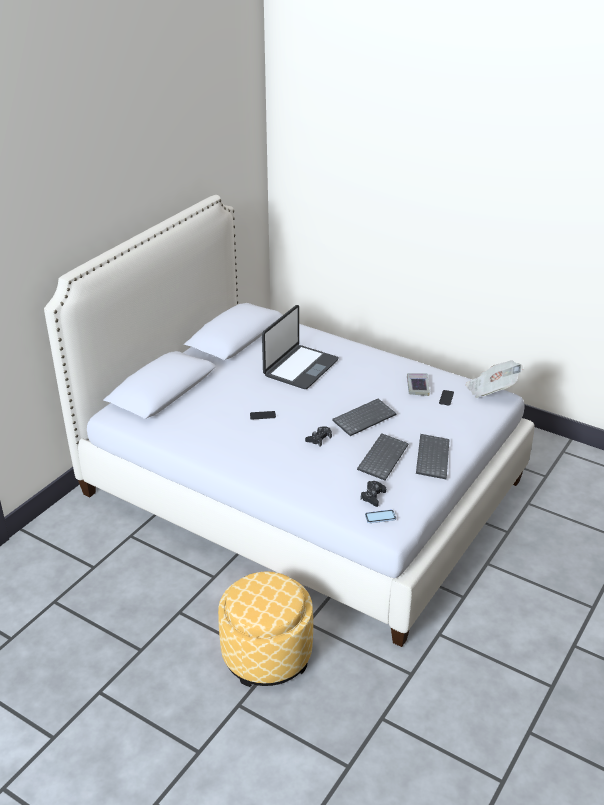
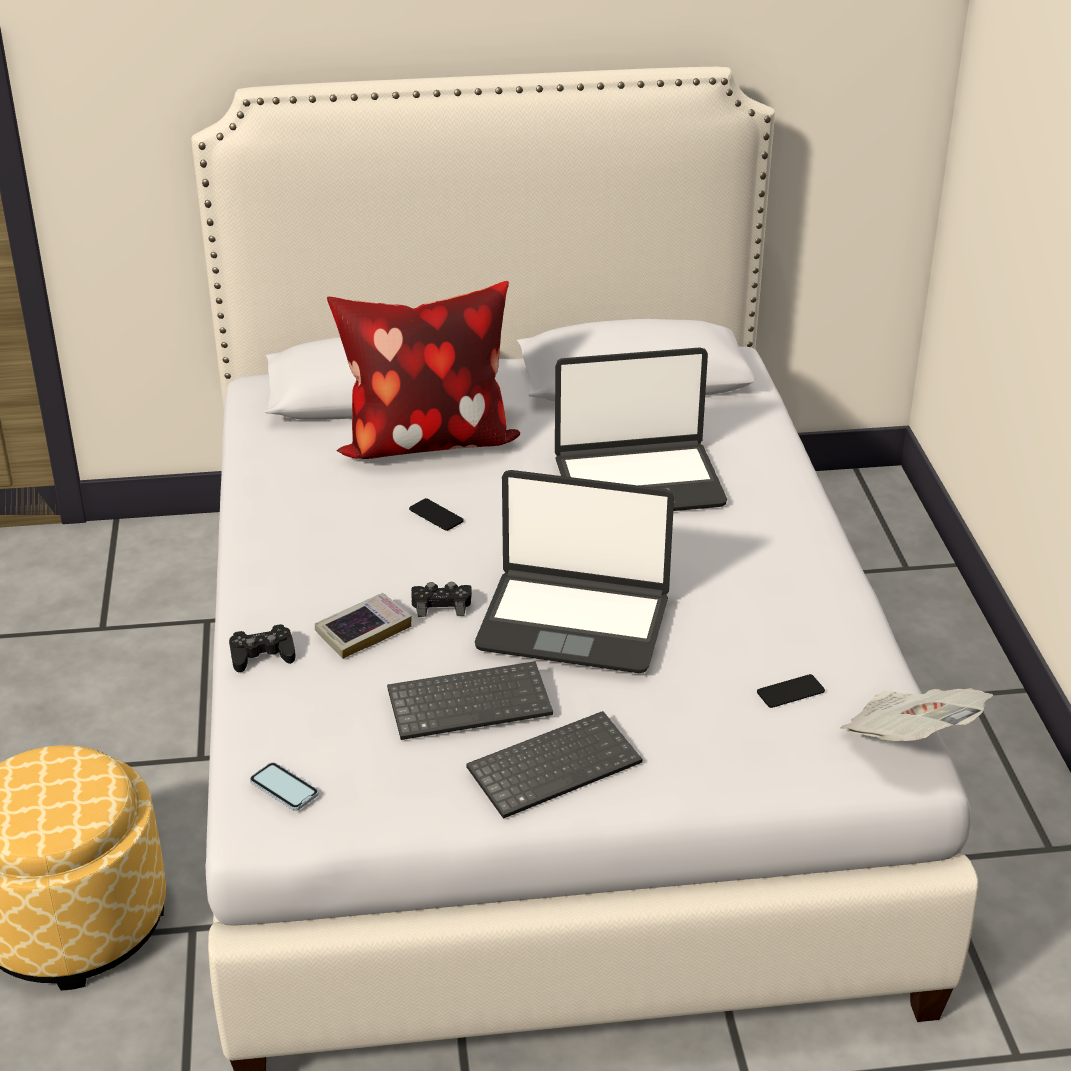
camera: 50 degrees right, 0 degrees up
(210, 396) = (426, 441): none -> pillow
(364, 417) = (573, 622): keyboard -> laptop
(373, 496) = (334, 748): black game controller -> black game controller (262, 655)
(417, 386) = (777, 638): book -> book (363, 630)

